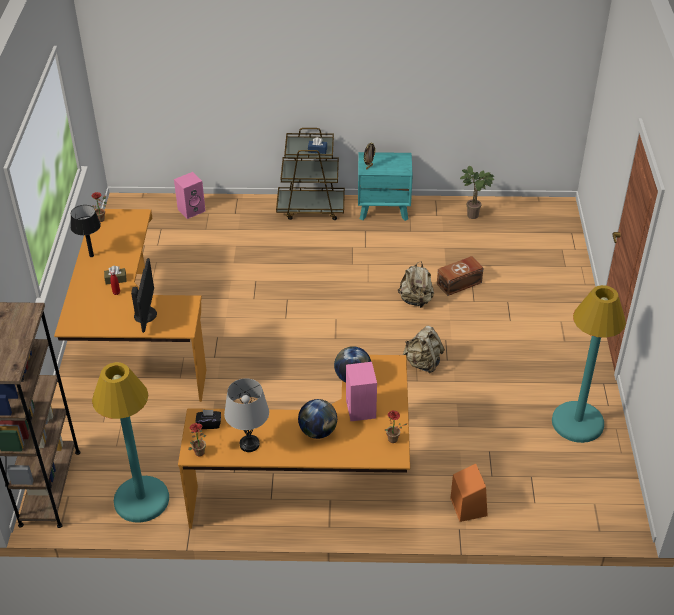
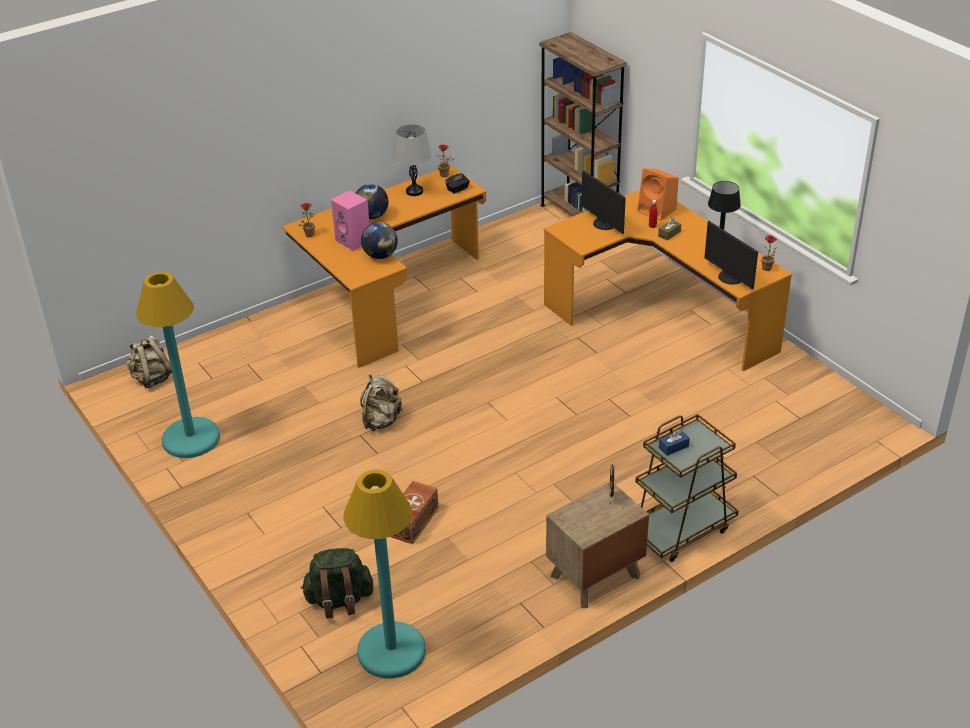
camera: 145 degrees right, 5 degrees down
(133, 225) = (730, 278): none -> monitor
(141, 499) = (506, 237): turquoise floor lamp -> turquoise floor lamp (391, 651)
(191, 210) = (804, 455): pink speaker -> none
(384, 208) = (595, 576): turquoise nightstand -> brown nightstand
(416, 300) = (444, 478): beige backpack -> beige backpack (152, 378)
(468, 506) = (254, 336): orange speaker -> orange speaker (657, 210)
(475, 215) = (471, 630): potted plant -> none
(537, 261) = (339, 600): none -> green backpack

